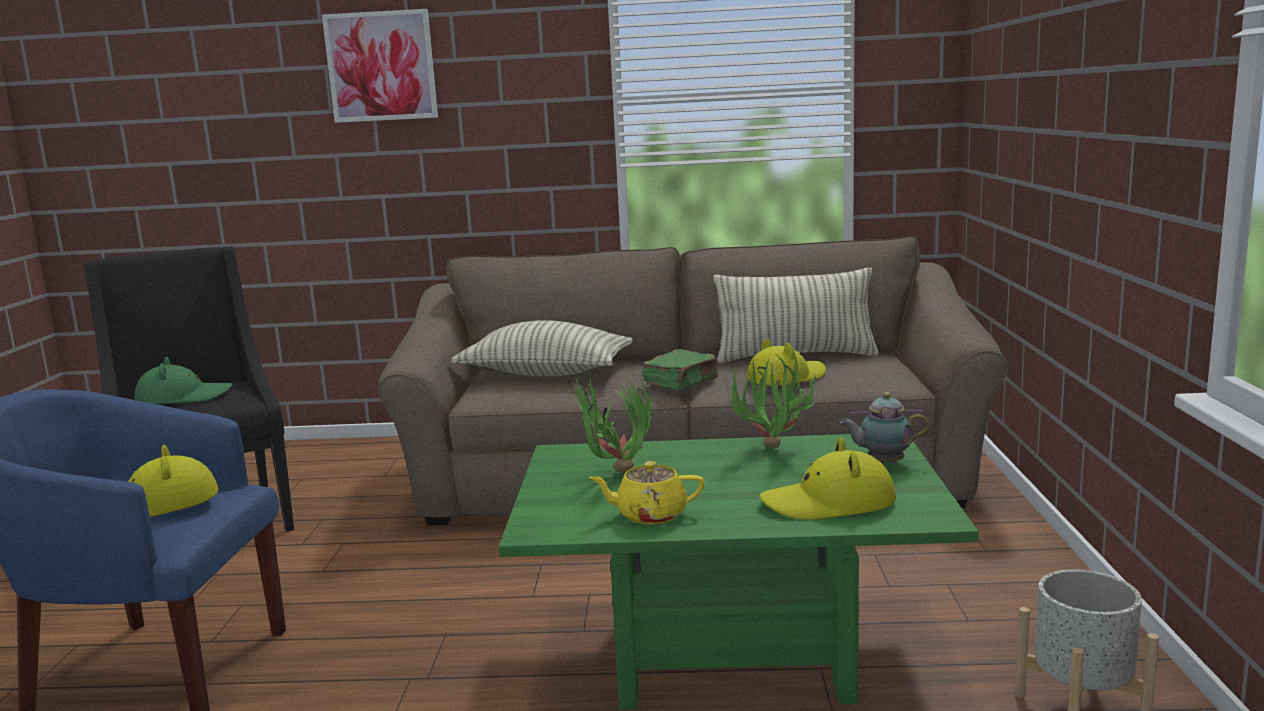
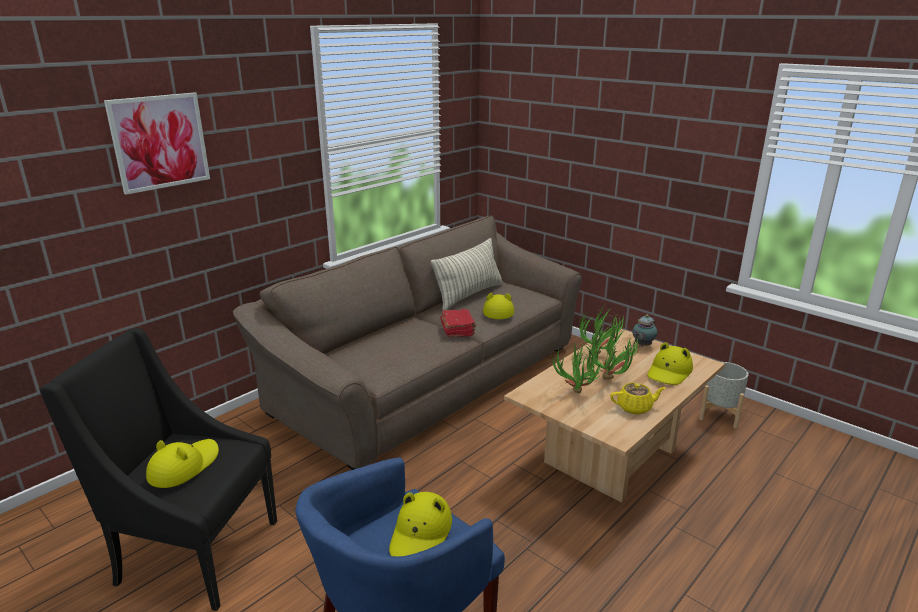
camera: 50 degrees left, 10 degrees up
(183, 397) = (184, 466): green hat -> yellow hat
(546, 374) = (375, 348): pillow -> none
(650, 515) = (635, 407): yellow teapot -> yellow teapot turned 135 degrees counterclockwise
(682, 383) = (458, 330): green book -> red book
(708, 480) = (613, 381): none -> potted plant
(731, 655) = (610, 456): green coffee table -> beige coffee table

